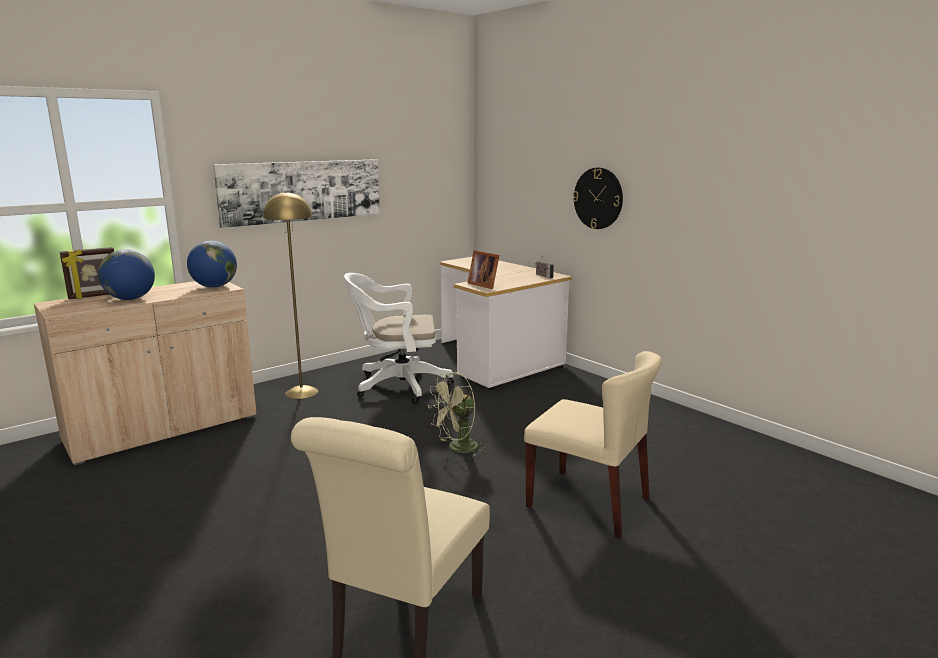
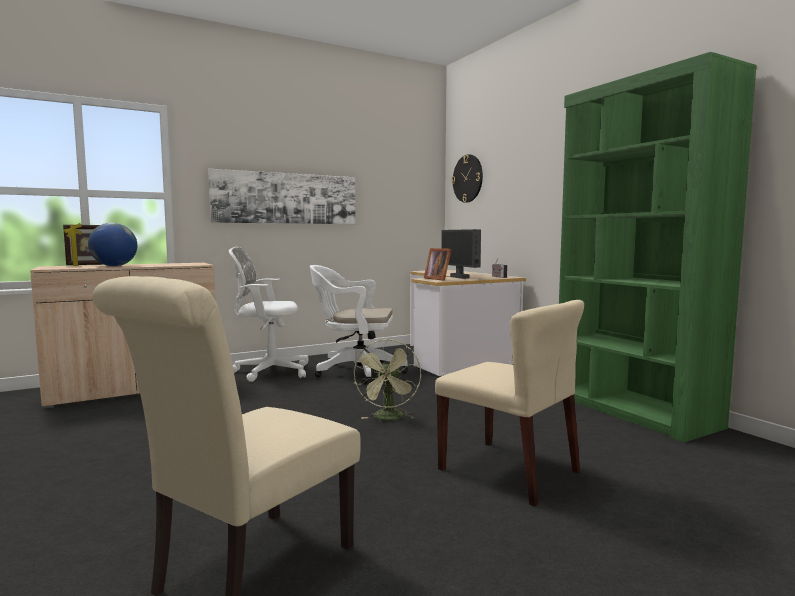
camera: 10 degrees right, 10 degrees down
(214, 286) = (192, 264): globe -> none
(301, 392) = (268, 371): yellow floor lamp -> white office chair
(458, 449) = (389, 418): green fan -> green fan turned 60 degrees counterclockwise
(504, 279) = (460, 277): none -> monitor
(598, 198) = (548, 200): wall clock -> wall clock (468, 178)
(682, 421) = (633, 411): none -> green bookcase

